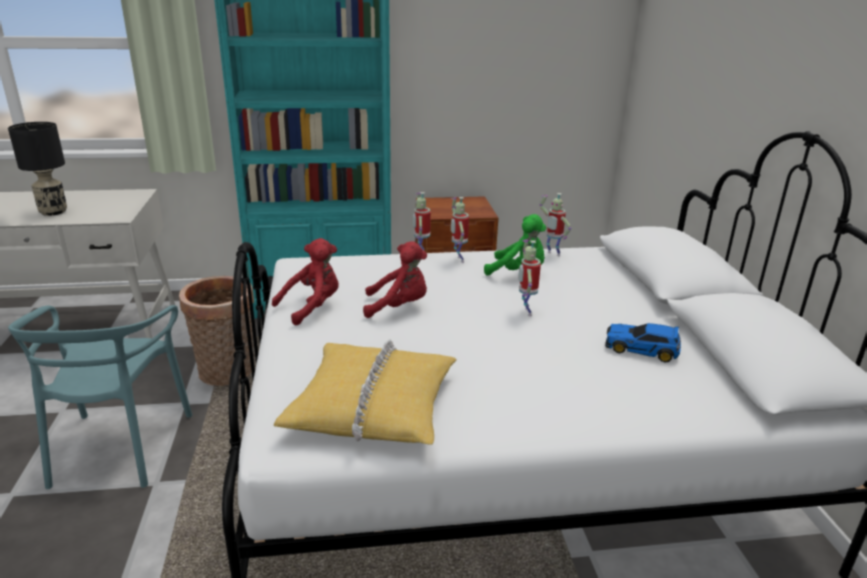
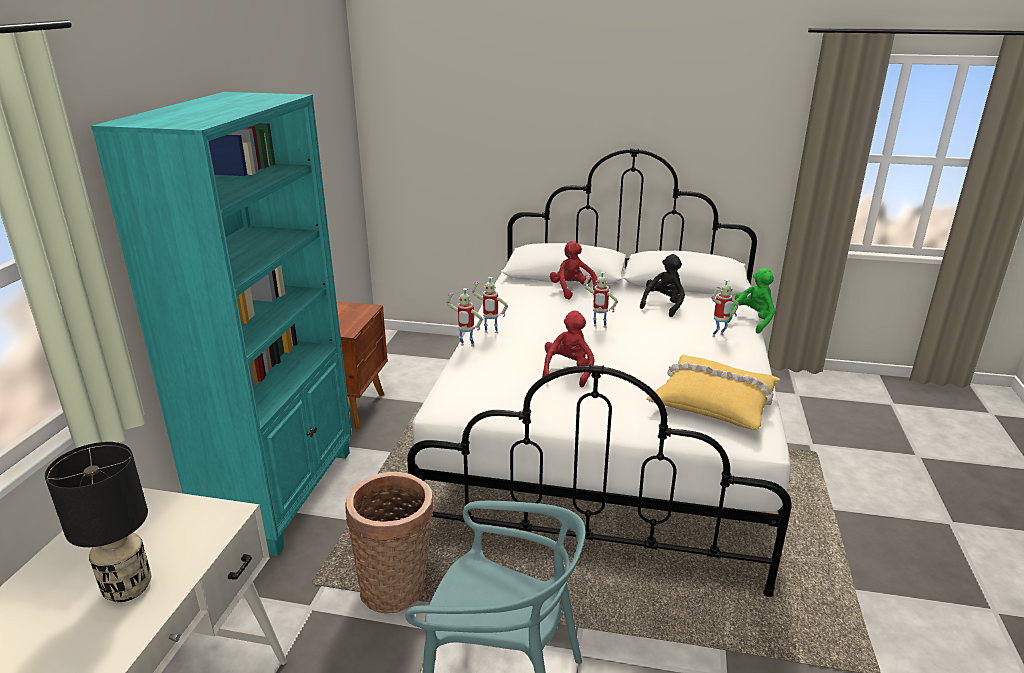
camera: 70 degrees left, 0 degrees up
(312, 307) = (550, 409): red plush toy -> red plush toy (572, 291)
(518, 272) = (531, 316): green plush toy -> green plush toy (752, 321)
(552, 254) = (505, 297): toy robot -> toy robot (719, 336)
(642, 349) = (663, 305): toy car -> black plush toy

